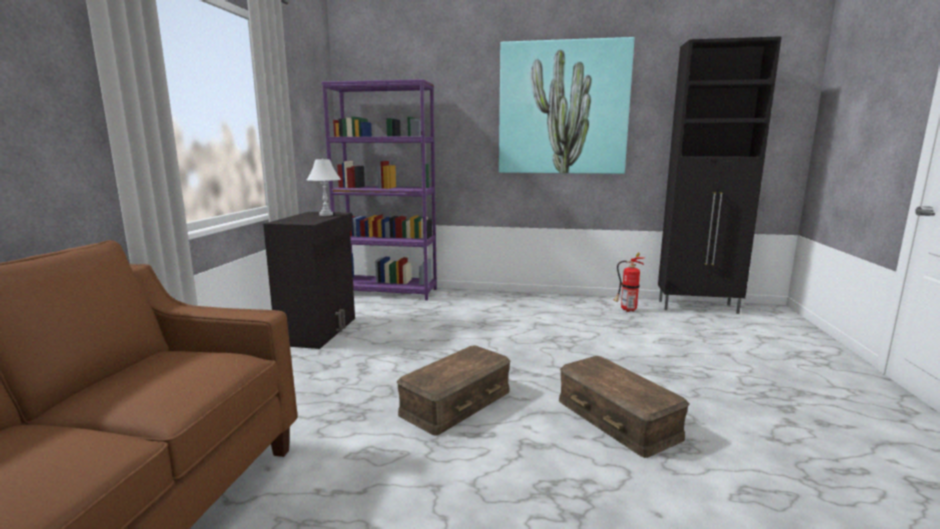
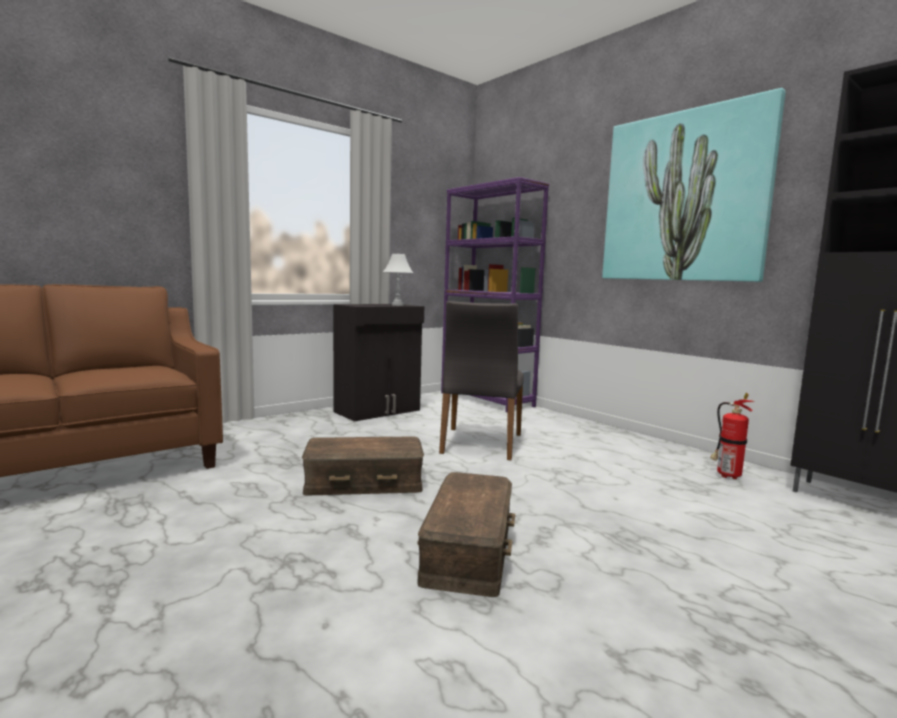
camera: 40 degrees right, 5 degrees down
(464, 335) = (480, 443): none -> grey chair

